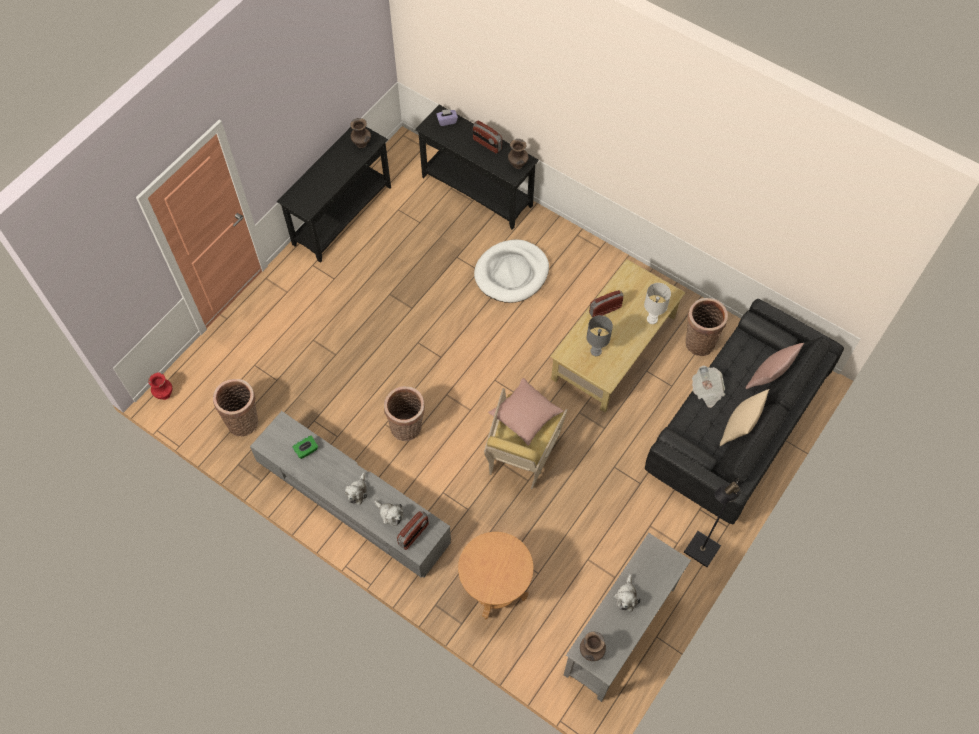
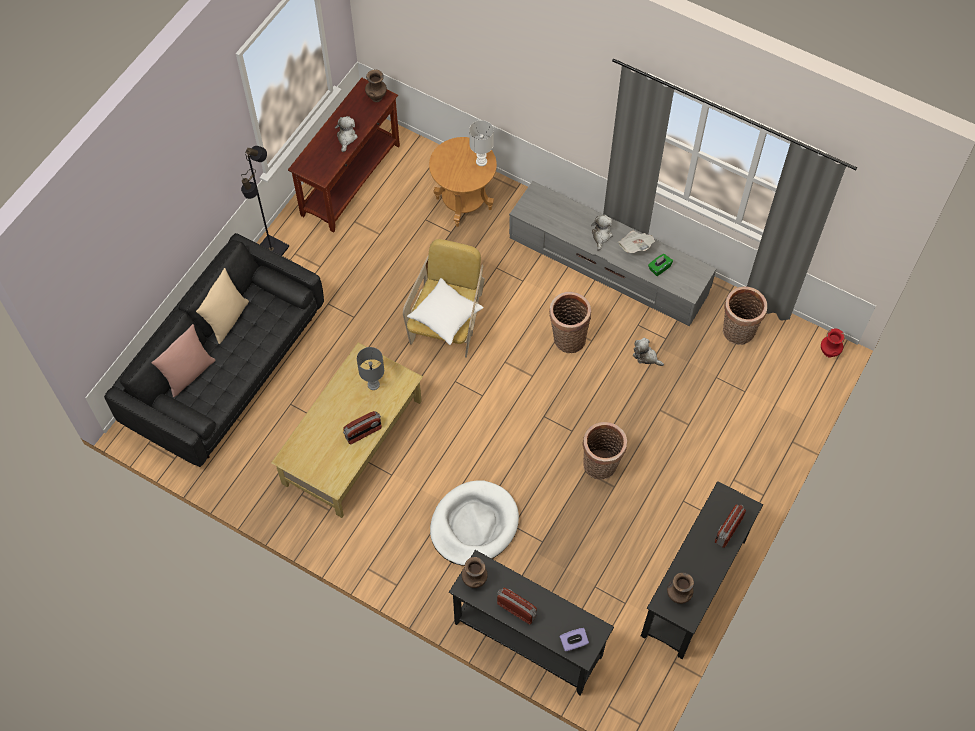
camera: 175 degrees right, 0 degrees up
(390, 514) = (566, 219): plush toy -> plush toy (646, 356)
(414, 534) = (541, 204): radio -> radio (728, 530)
(525, 415) = (445, 316): pink pillow -> white pillow
(619, 632) = (350, 179): grey console table -> brown console table
(652, 319) = (311, 426): white table lamp -> white table lamp (481, 162)
(699, 341) = (256, 457): basket -> basket (601, 466)
(707, 391) = (256, 354): newspaper -> newspaper (635, 246)

